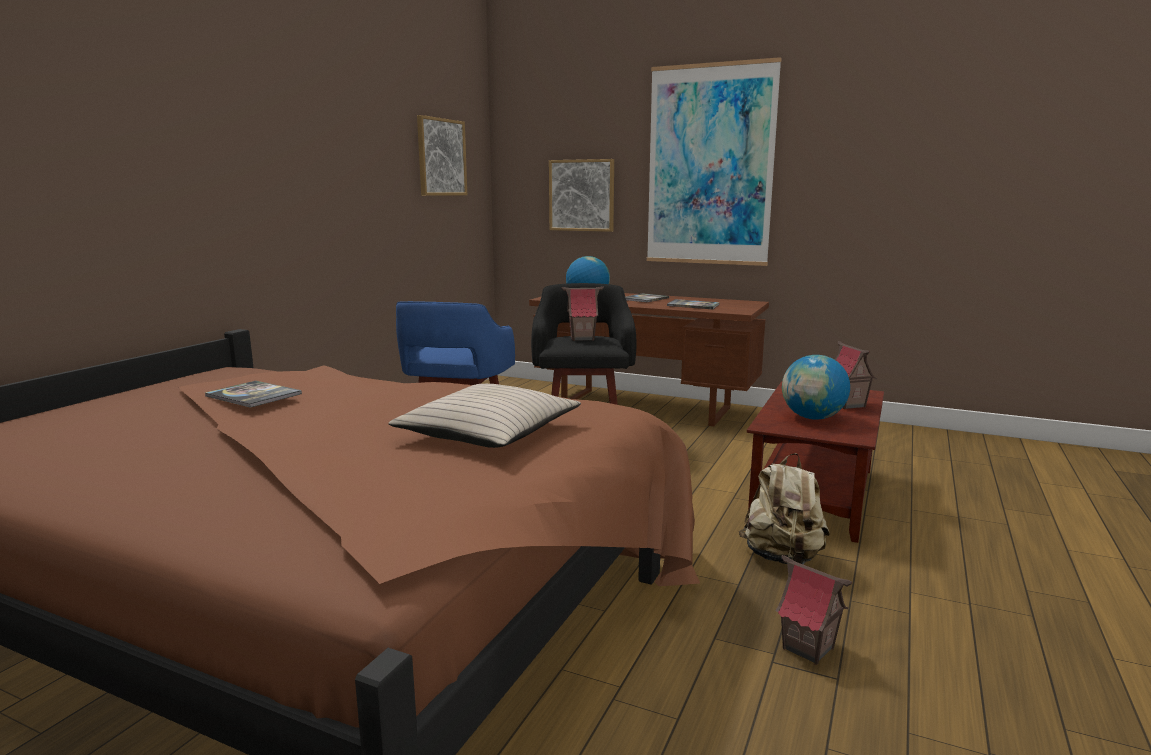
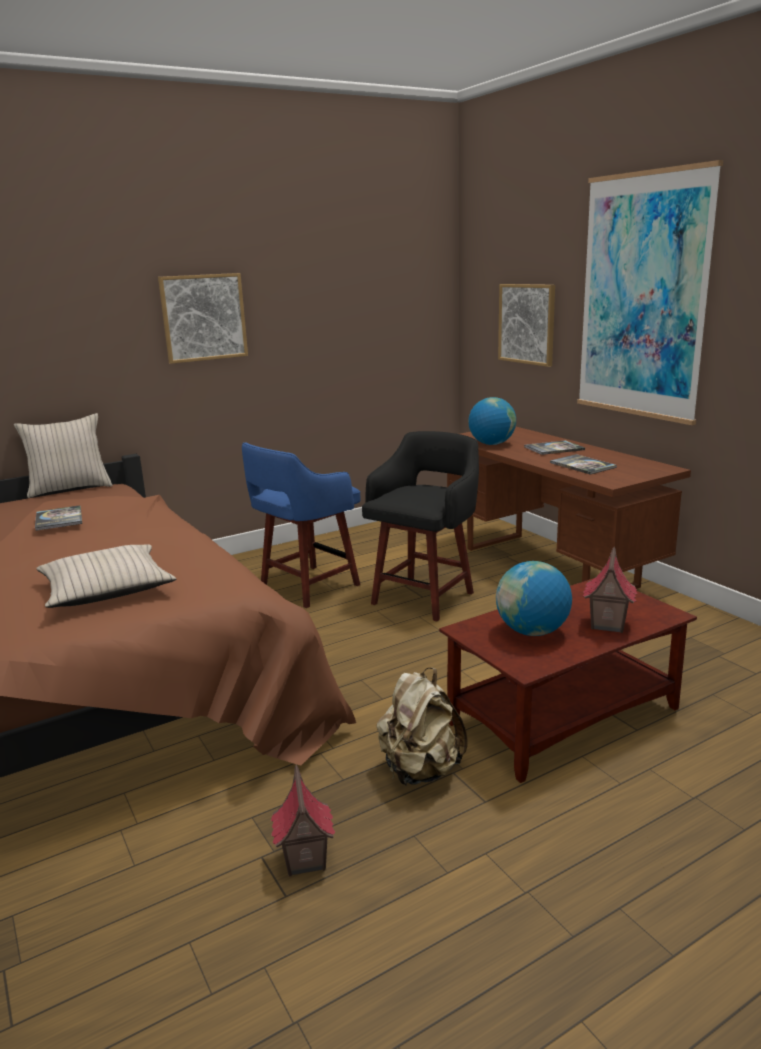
camera: 35 degrees right, 5 degrees up
(173, 376) = (69, 489): none -> beige pillow
(441, 157) = (382, 287): picture -> picture (203, 317)
(582, 338) = (419, 492): toy house -> none

